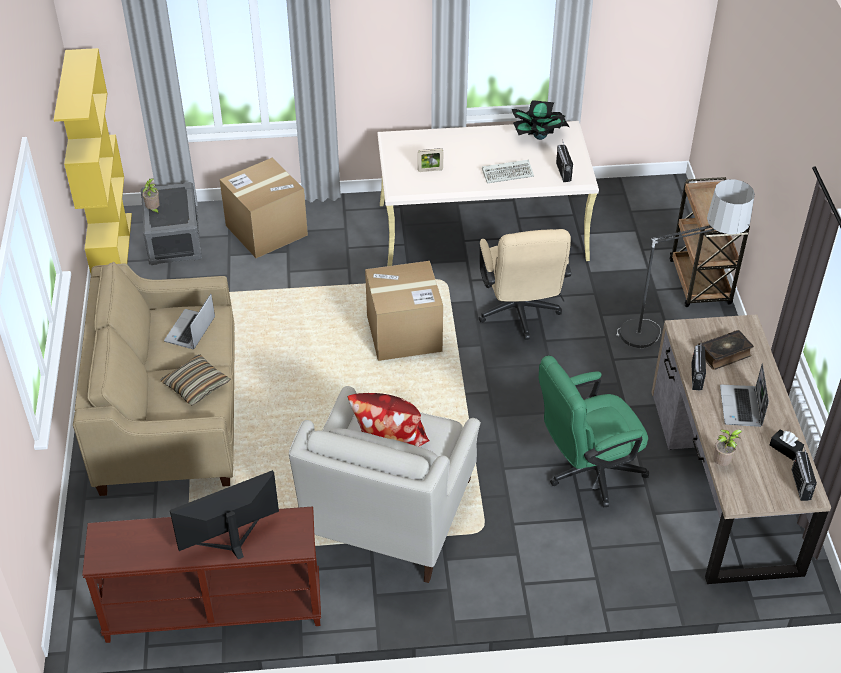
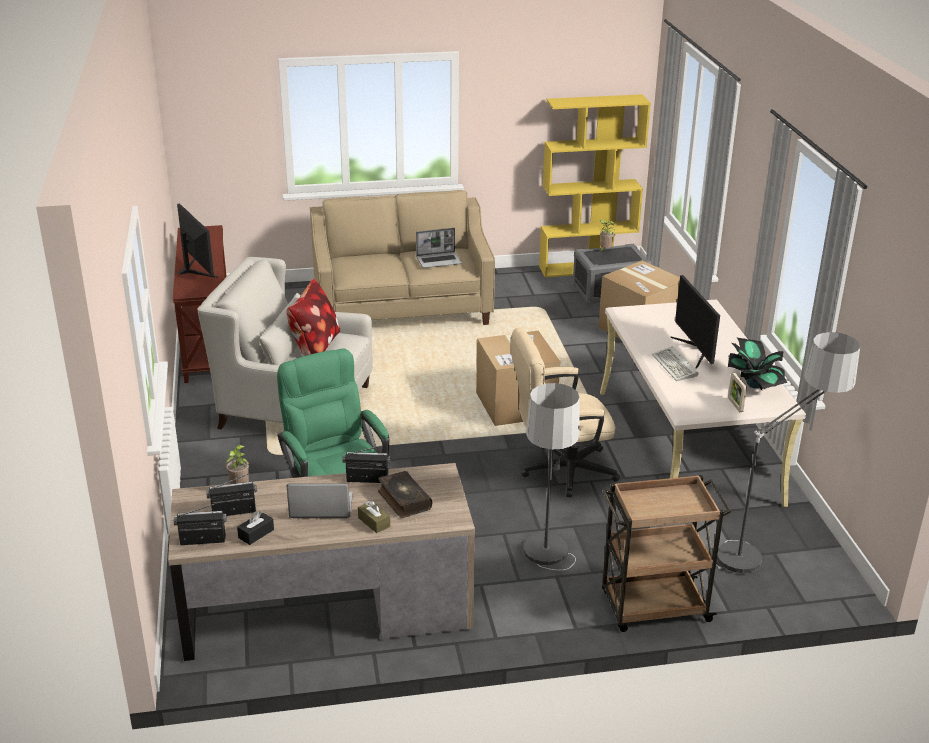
camera: 85 degrees right, 15 degrees down
(190, 331) = (439, 261): laptop -> laptop turned 150 degrees clockwise
(196, 386) = (378, 268): pillow -> none
(430, 170) = (661, 325): picture frame -> picture frame (735, 405)
(480, 157) = (696, 350): none -> monitor
(563, 172) = (693, 399): radio -> radio (234, 512)
(626, 214) = (767, 549): none -> floor lamp
(757, 373) = (374, 522): none -> brown tissue box

